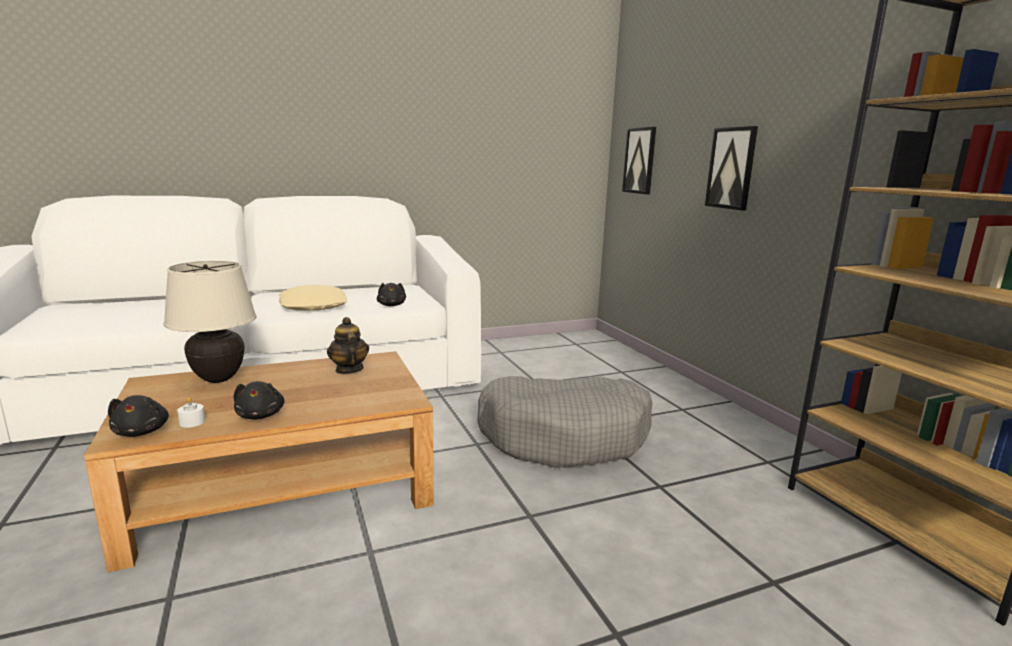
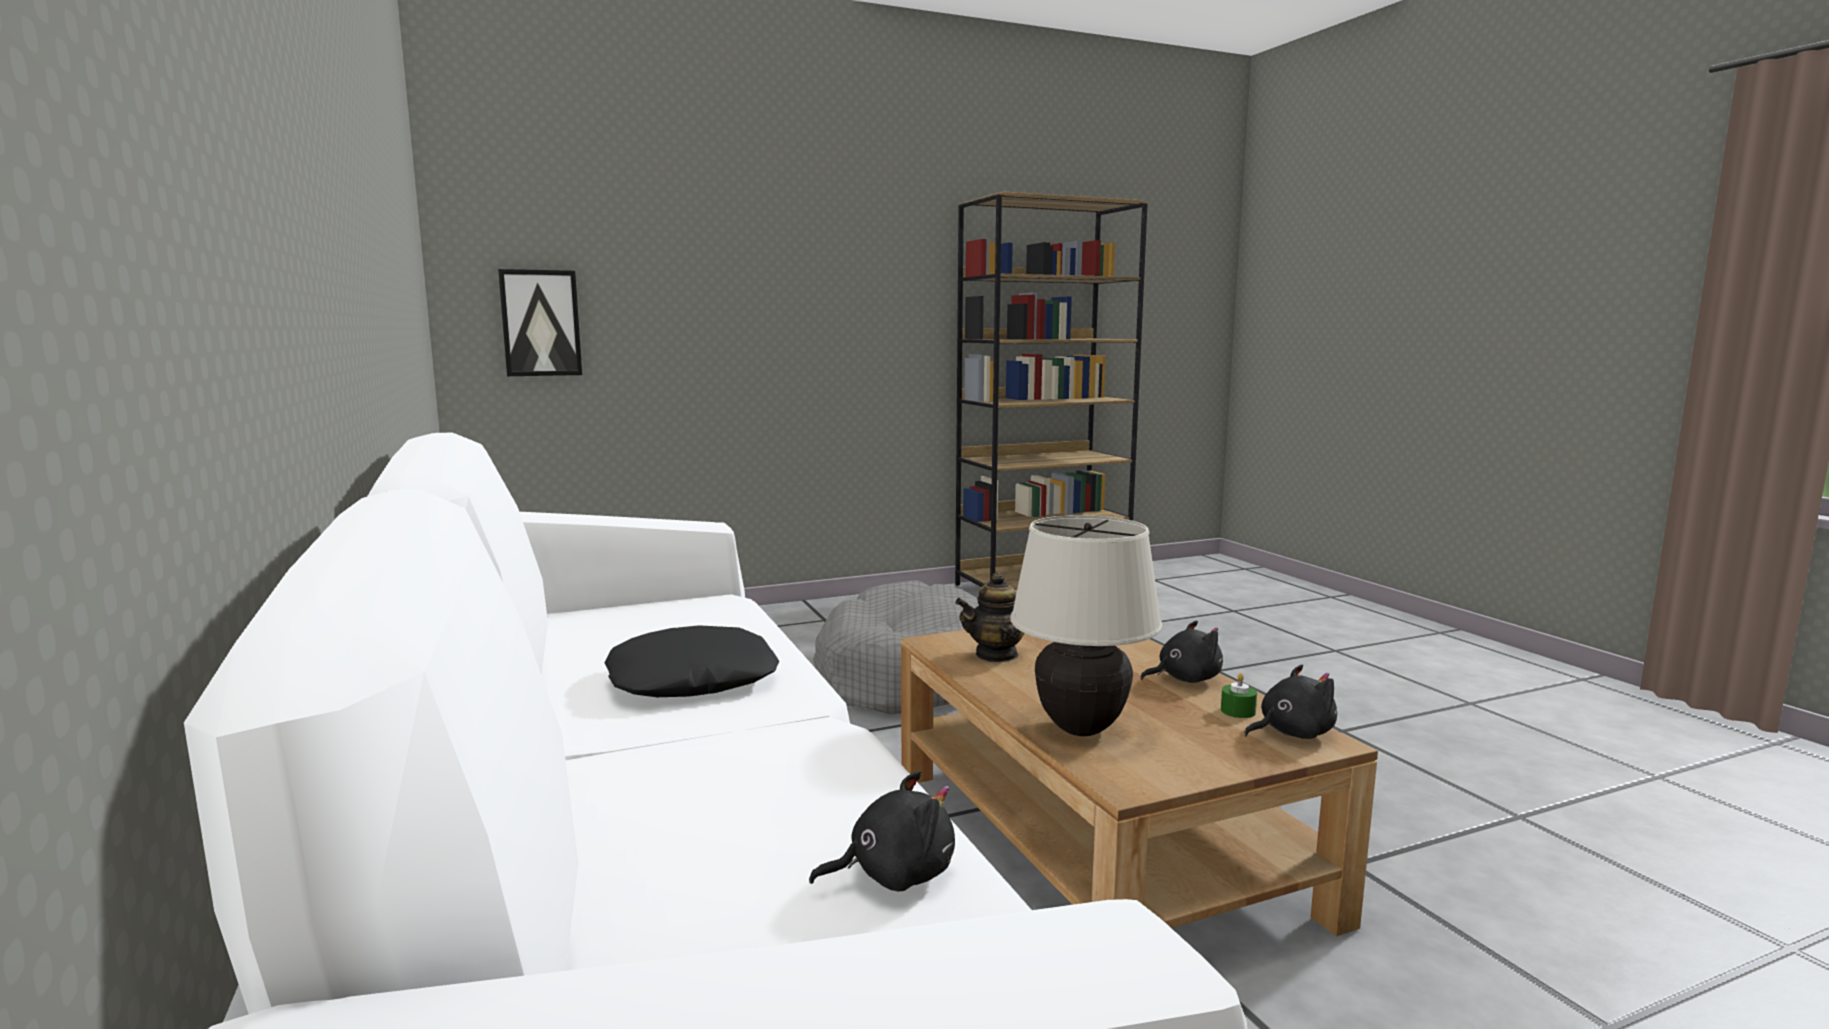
camera: 90 degrees left, 5 degrees down
(192, 422) = (1238, 711): white candle -> green candle
(314, 306) = (692, 679): beige pillow -> black pillow
(391, 305) = (708, 622): black plush toy -> black plush toy (894, 875)
(731, 168) = (746, 329): picture -> none

